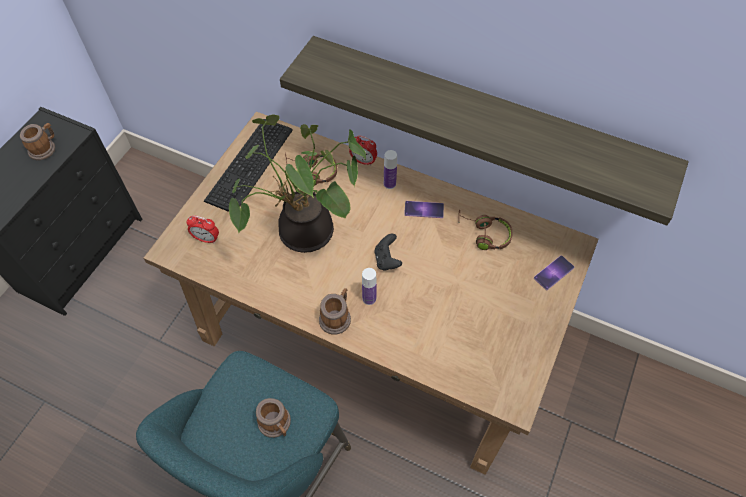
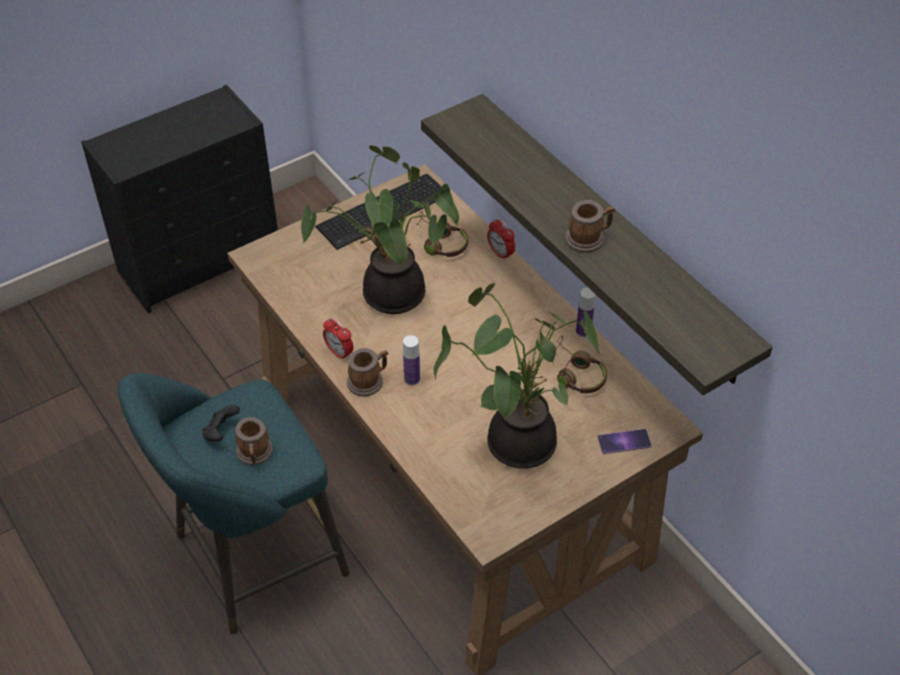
camera: 30 degrees right, 10 degrees down
(45, 148) = (206, 124): mug -> mug (588, 238)
(206, 239) = (295, 260): alarm clock -> alarm clock (339, 352)
(387, 260) = (456, 353): black game controller -> black game controller (221, 433)
(389, 184) = (512, 286): bottle -> bottle (583, 331)
(424, 209) = (529, 324): phone -> none
(480, 311) = (516, 440): none -> potted plant

